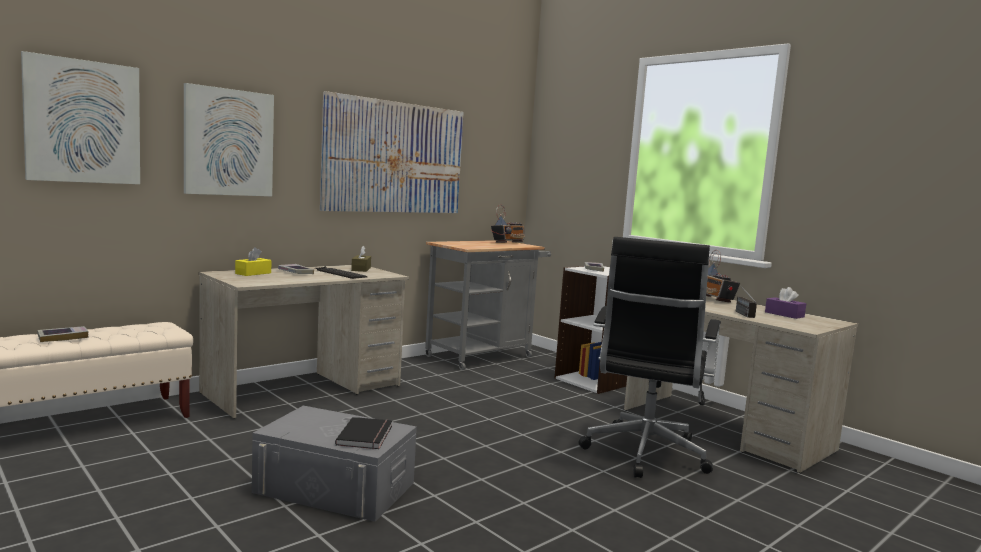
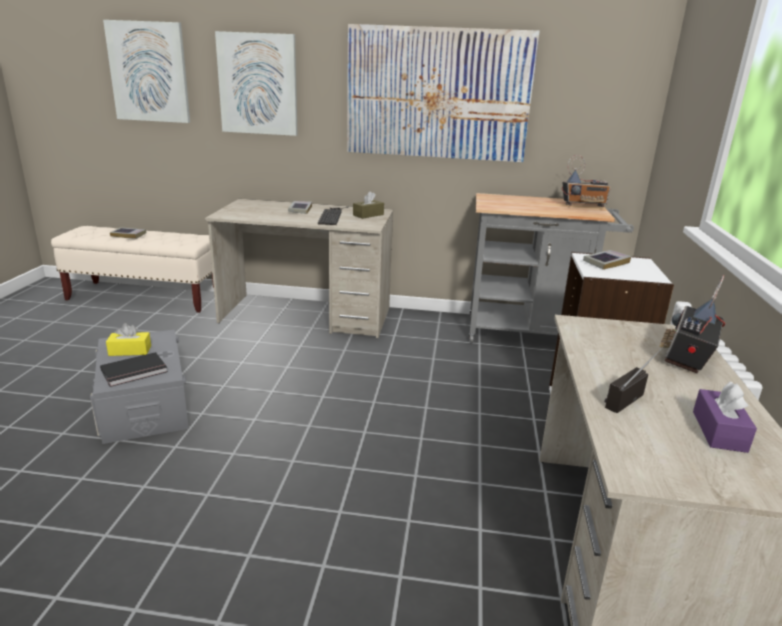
camera: 50 degrees right, 15 degrees up
(253, 273) = (265, 206): yellow tissue box -> yellow tissue box (130, 351)
(644, 455) = (423, 523): black office chair -> none

